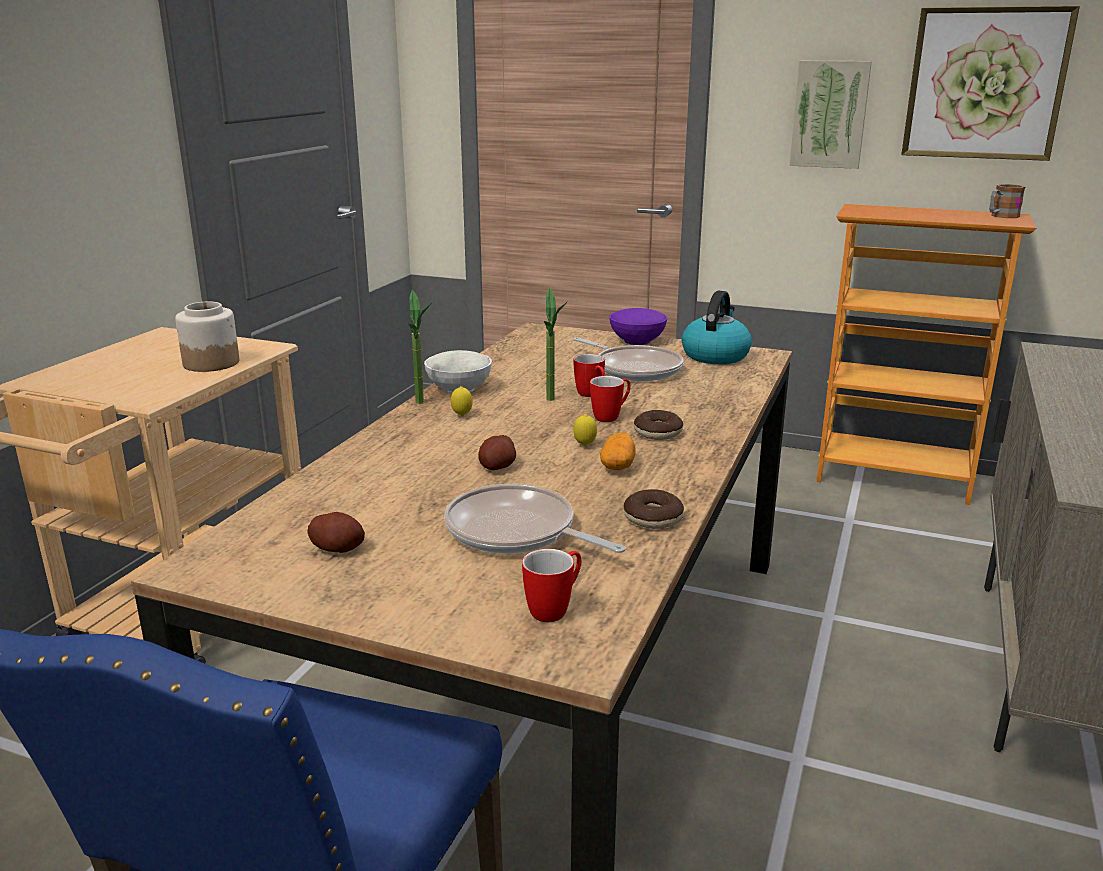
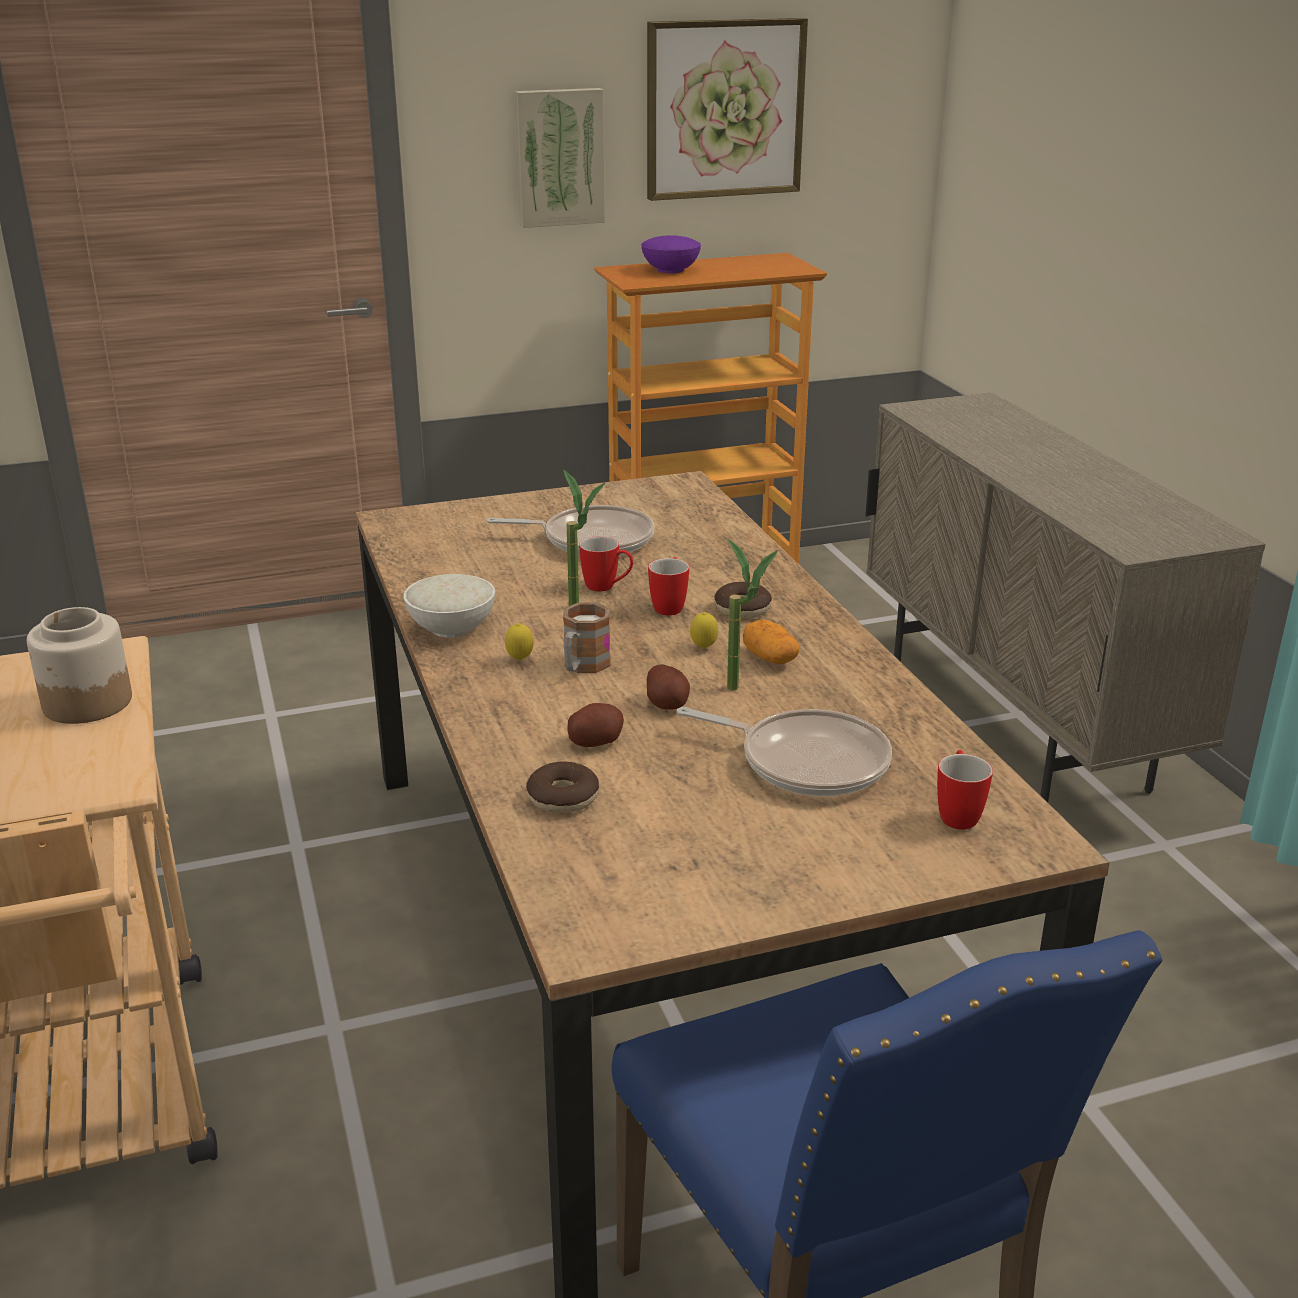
camera: 40 degrees left, 5 degrees up
(338, 548) = (685, 852): potato -> potato (595, 742)
(423, 405) = (450, 662): potted plant -> potted plant (744, 689)
(516, 532) = (806, 761): frying pan -> frying pan turned 150 degrees counterclockwise
(637, 341) = (532, 502): purple bowl -> purple bowl (671, 270)
(653, 518) = (886, 699): donut -> donut (563, 798)
(715, 355) = (641, 498): kettle -> none
(1001, 216) = (772, 261): mug -> mug (583, 666)

